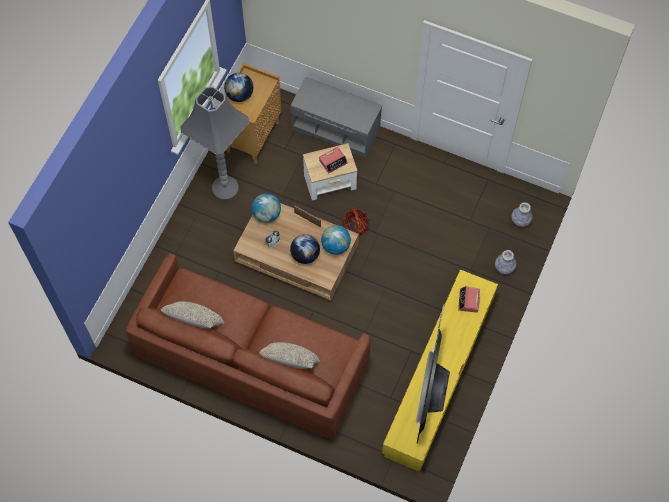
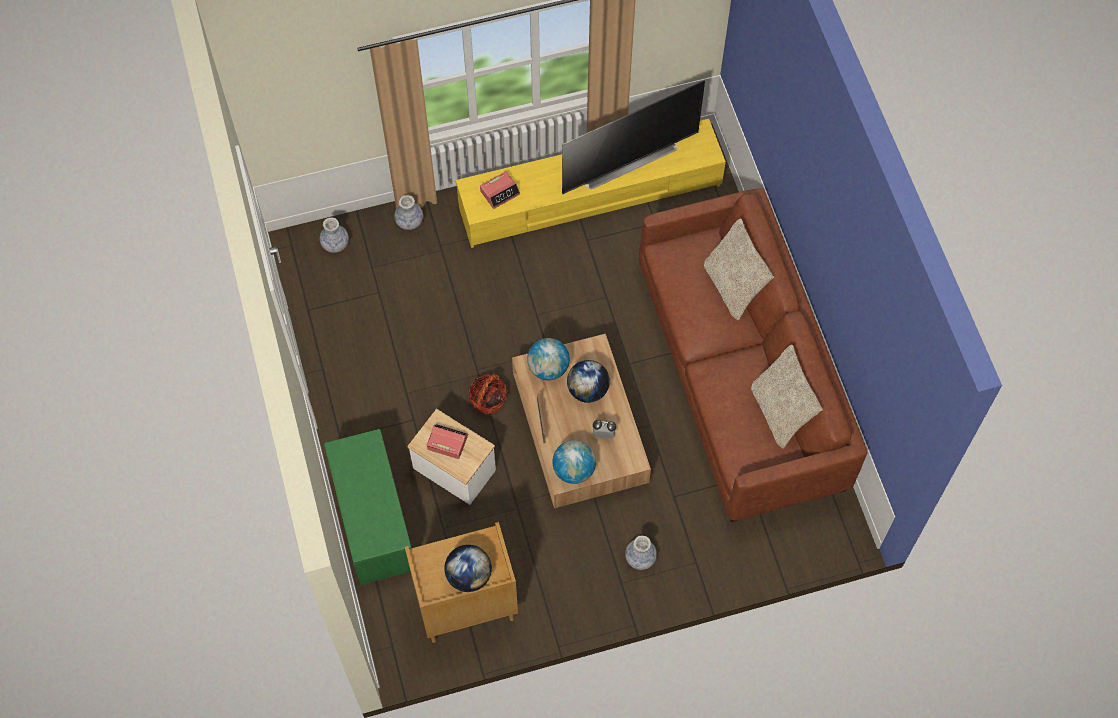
camera: 130 degrees left, 0 degrees up
(202, 230) = (640, 558): none -> vase
(225, 187) = (562, 581): grey floor lamp -> none
(337, 129) = (372, 519): grey bench -> green bench

